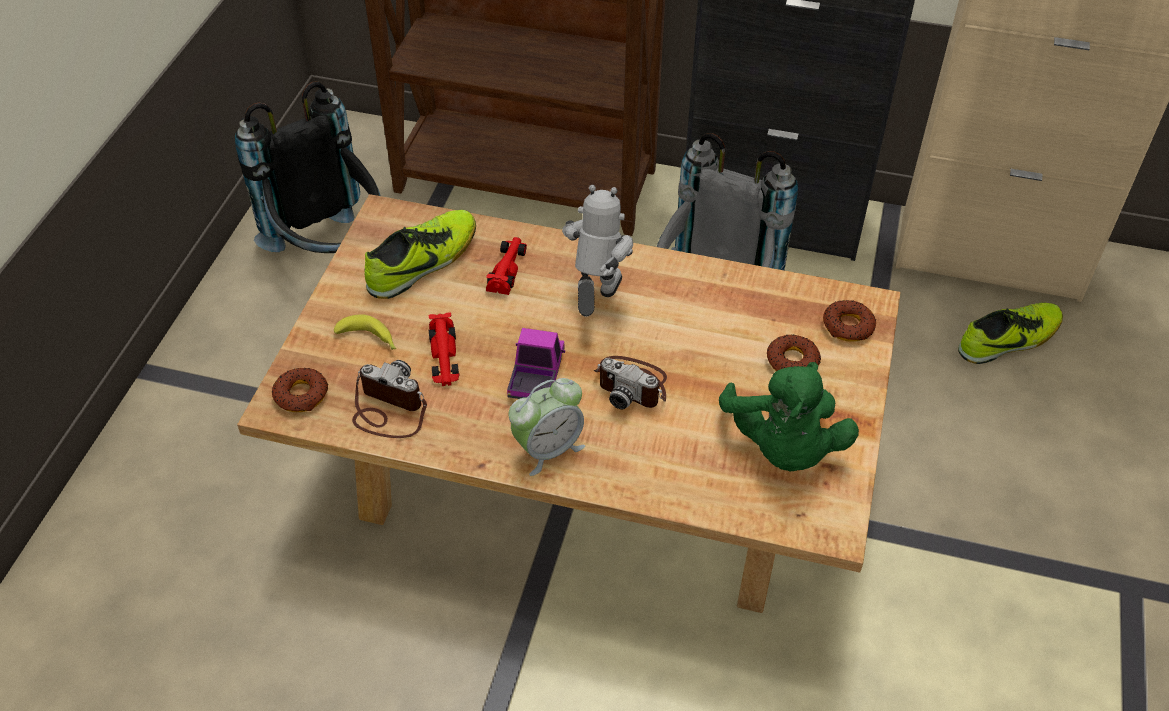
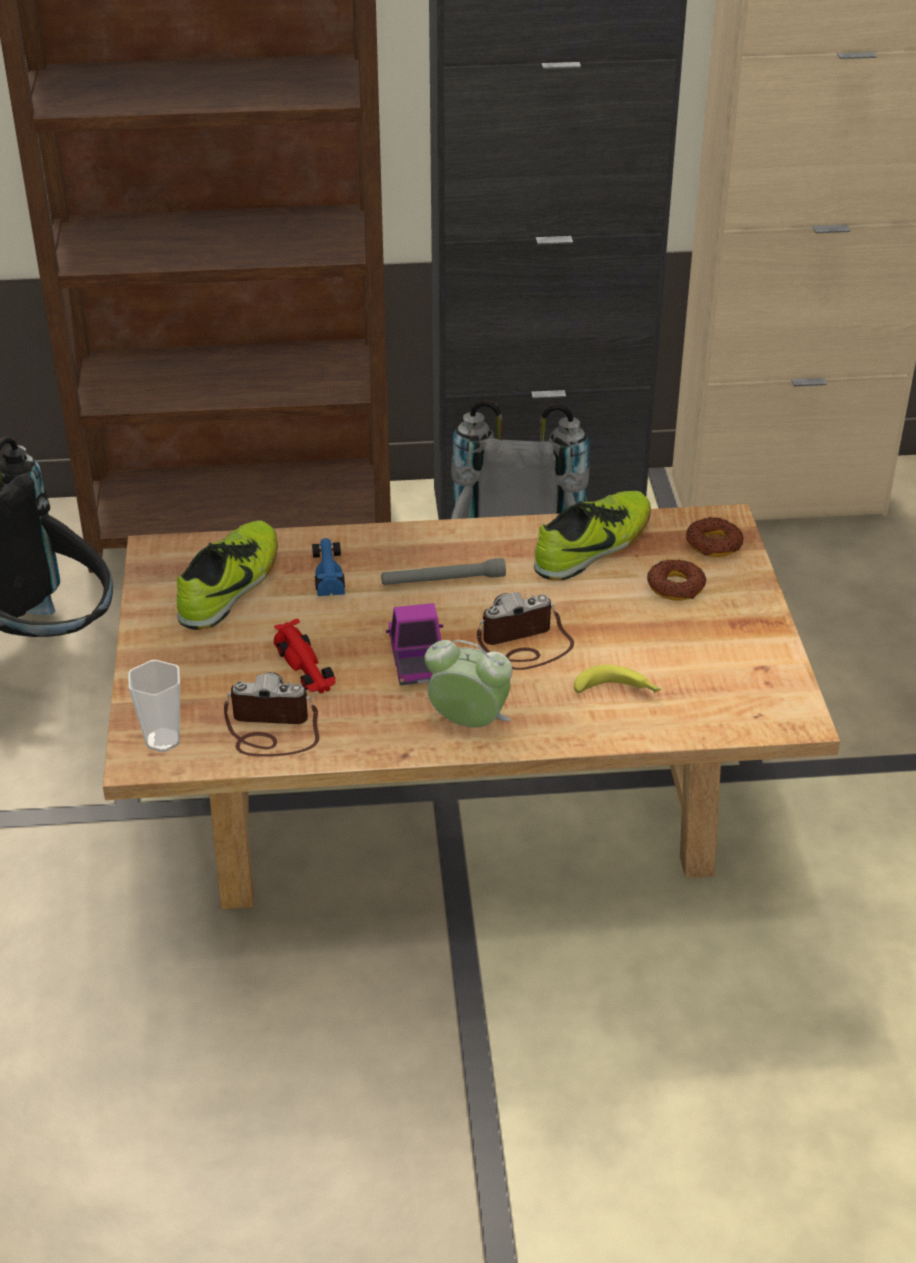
camera: 20 degrees left, 10 degrees down
(301, 395) = (163, 740): donut -> cup
(370, 339) = (211, 671): banana -> banana (617, 691)
(507, 268) = (328, 571): red toy car -> blue toy car
(548, 449) = (468, 723): alarm clock -> alarm clock turned 105 degrees counterclockwise
(596, 302) = (443, 580): toy robot -> grey flashlight
(632, 384) = (525, 645): camera -> camera turned 150 degrees clockwise
(782, 447) = (708, 662): green plush toy -> none
(1009, 340) = (834, 566): shoe -> shoe (594, 547)

